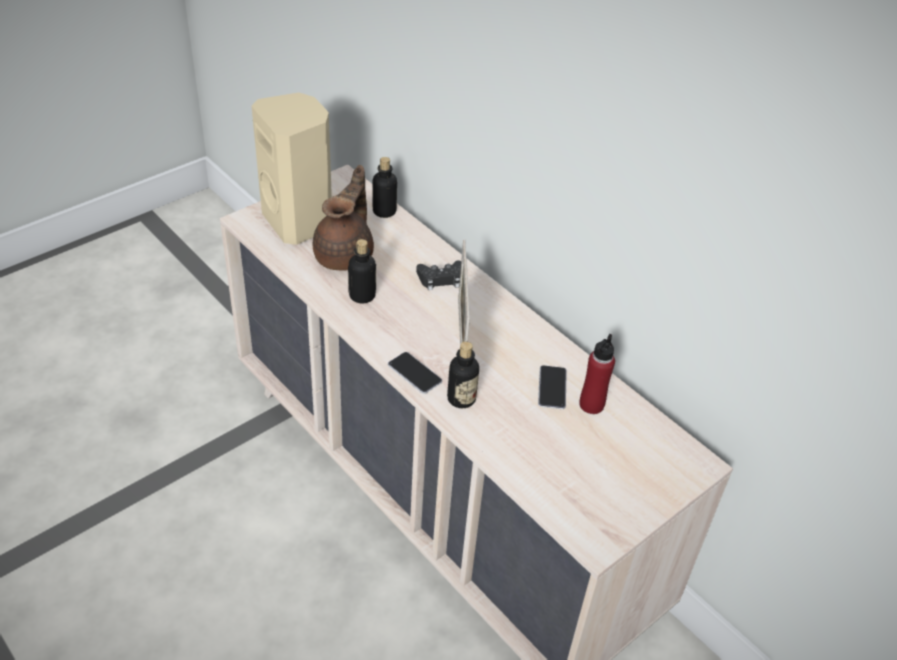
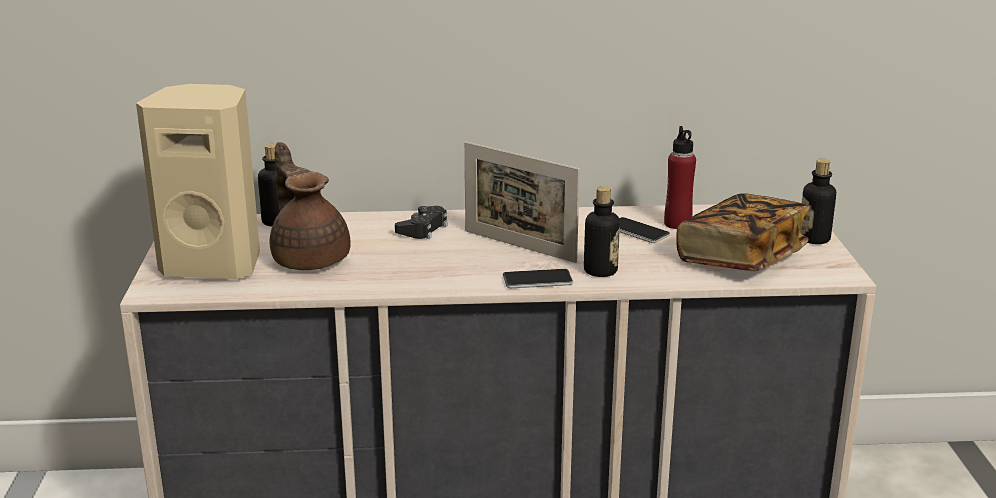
camera: 50 degrees left, 20 degrees down
(362, 295) = (386, 269): bottle -> bottle (814, 239)
(563, 469) = (741, 259): none -> book

